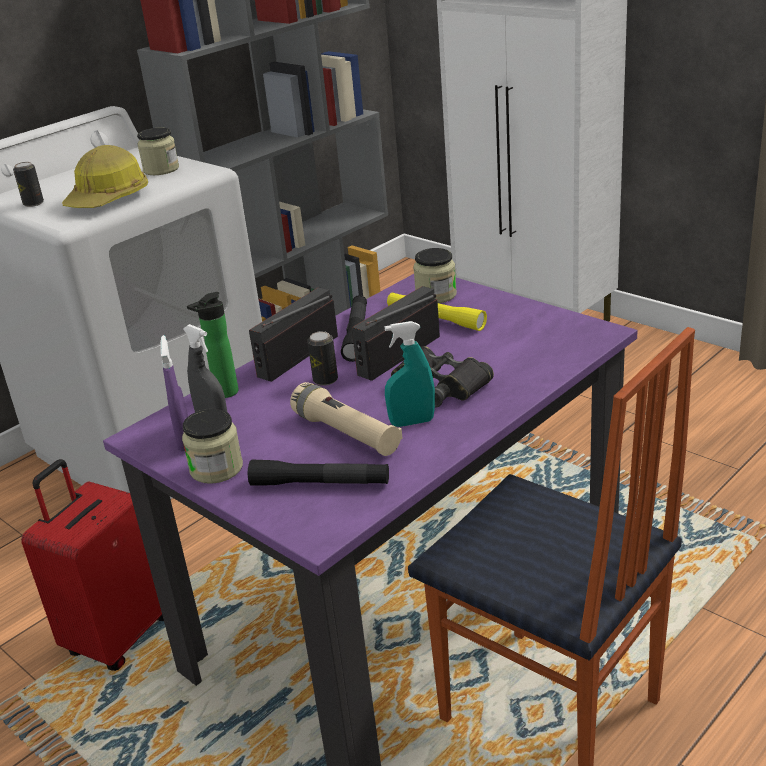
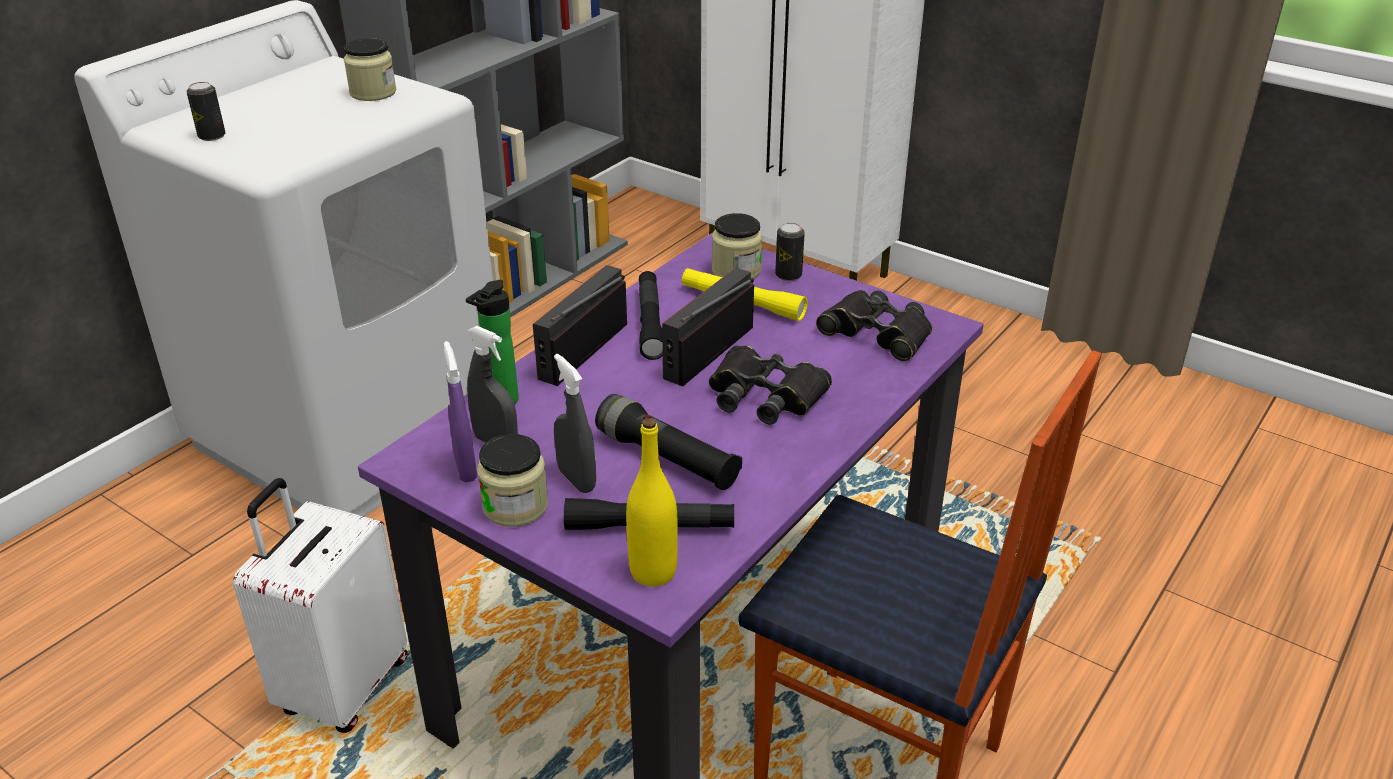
camera: 10 degrees left, 5 degrees up
(109, 199) = (315, 135): hard hat -> none
(118, 636) = (342, 687): red suitcase -> white suitcase
(269, 449) = (576, 480): none -> grey spray bottle
(314, 517) = (653, 572): none -> yellow bottle
(325, 380) = (625, 385): can -> can (788, 275)
(346, 434) = (667, 459): beige flashlight -> black flashlight
(412, 422) = (744, 444): turquoise spray bottle -> none
(543, 339) = (877, 333): none -> black binoculars

